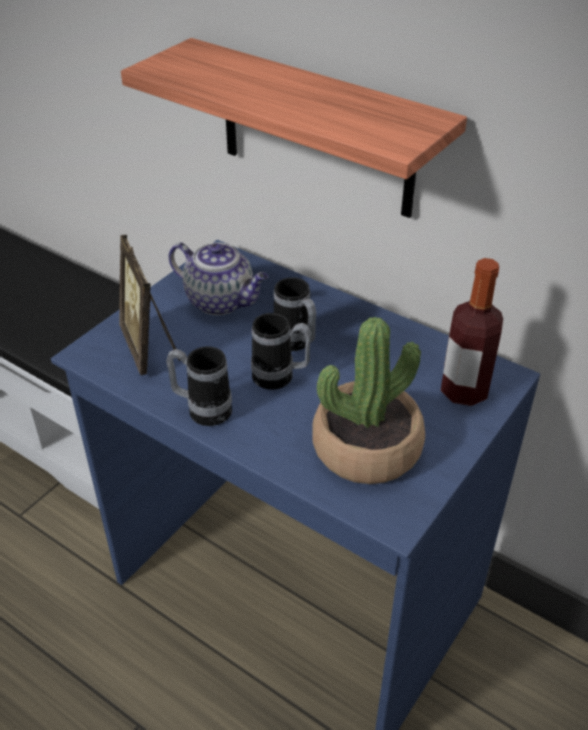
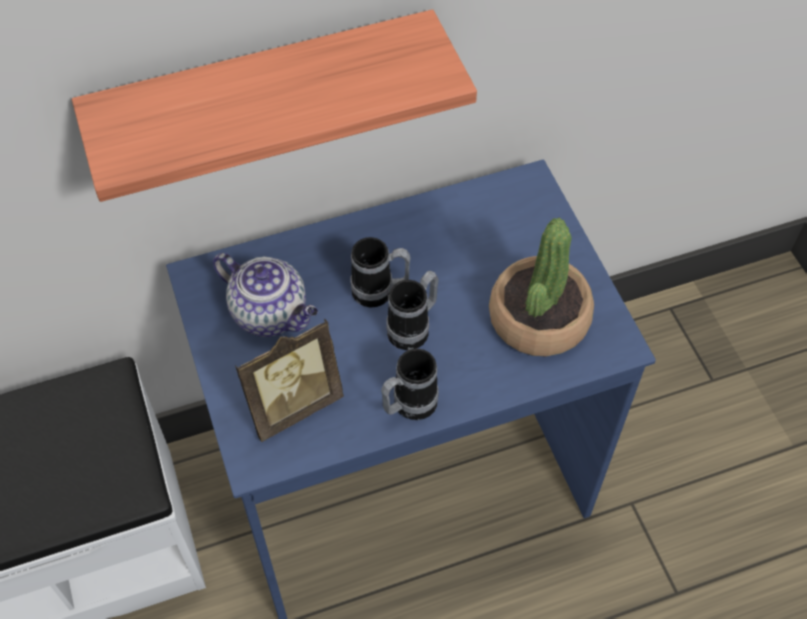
camera: 55 degrees left, 15 degrees up
(151, 348) = (292, 404): picture frame -> picture frame turned 45 degrees counterclockwise
(221, 301) = (271, 313): teapot -> teapot turned 60 degrees clockwise
(464, 391) = (526, 218): bottle -> none

